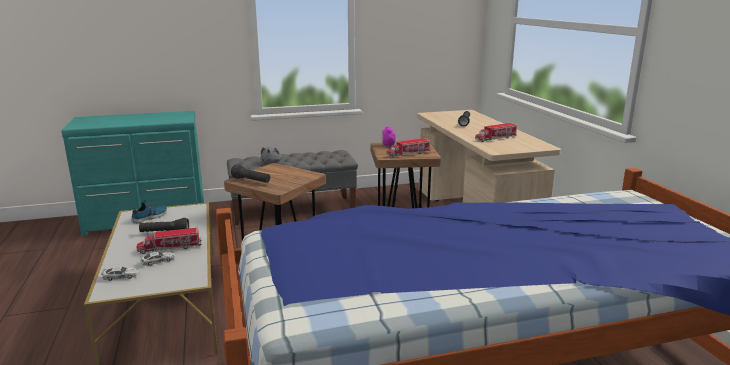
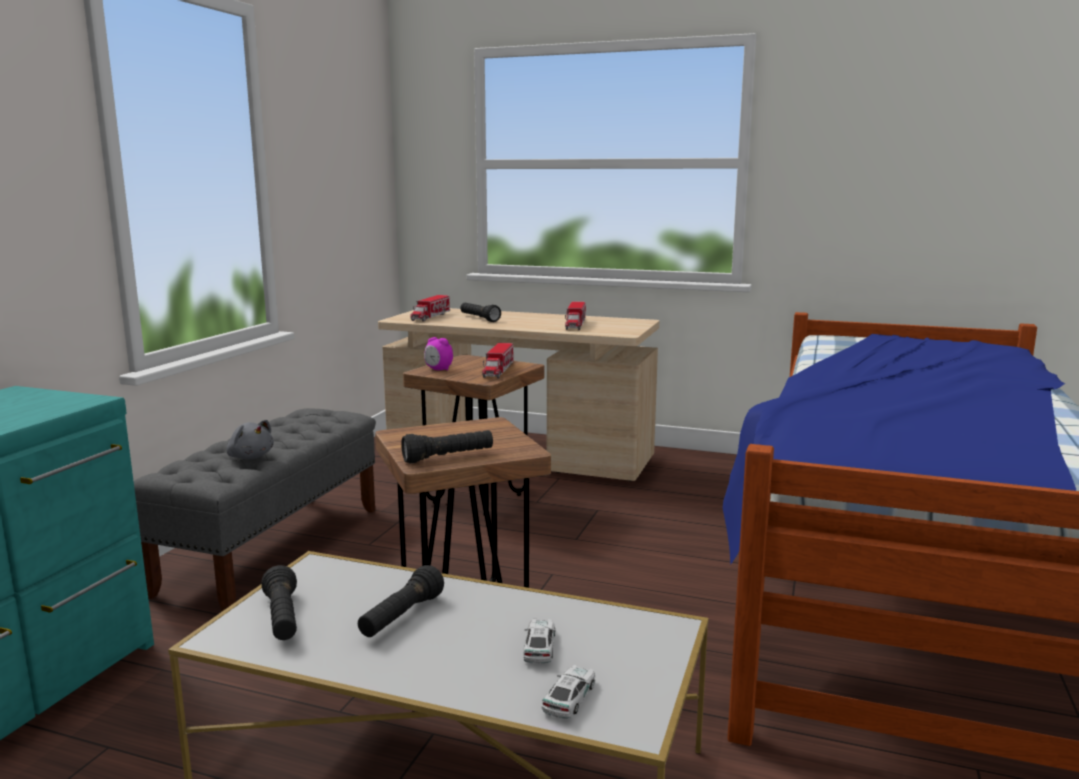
camera: 55 degrees left, 5 degrees down
(150, 217) = (283, 618): shoe -> black flashlight
(170, 248) = (491, 625): toy truck -> toy truck (430, 317)

